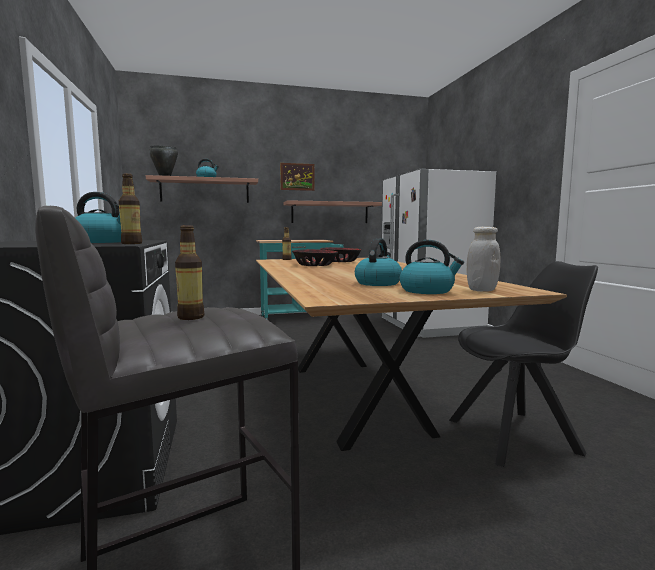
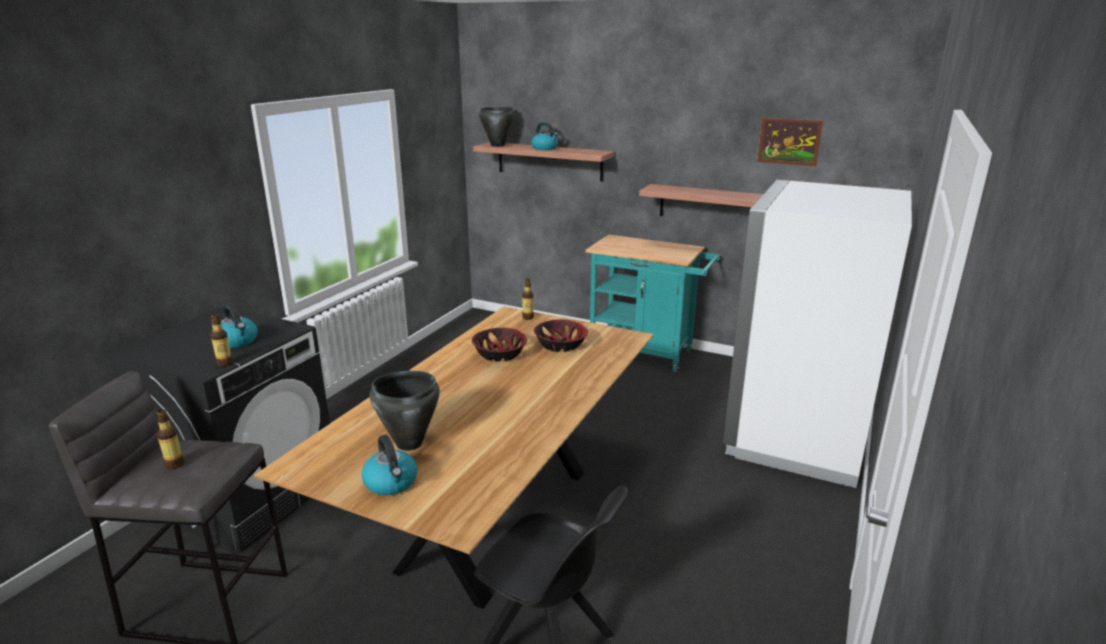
camera: 40 degrees right, 15 degrees up
(297, 177) = (674, 147): picture -> picture (789, 141)
(378, 283) = (408, 443): kettle -> black cooking pot
(481, 290) = (432, 504): white jar -> none

